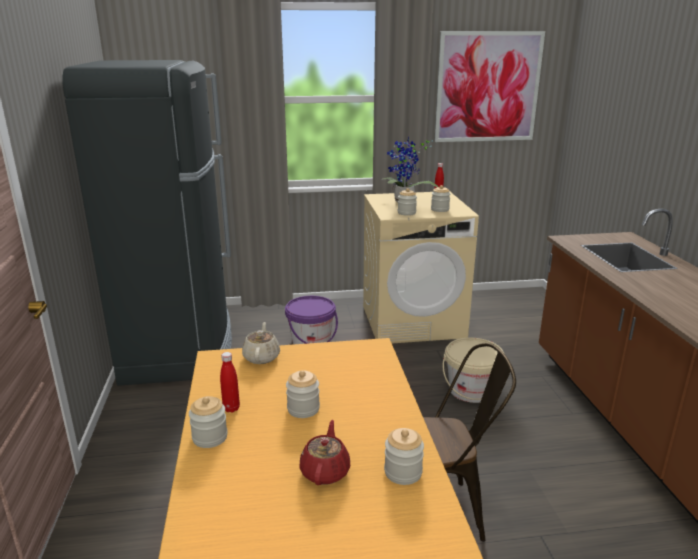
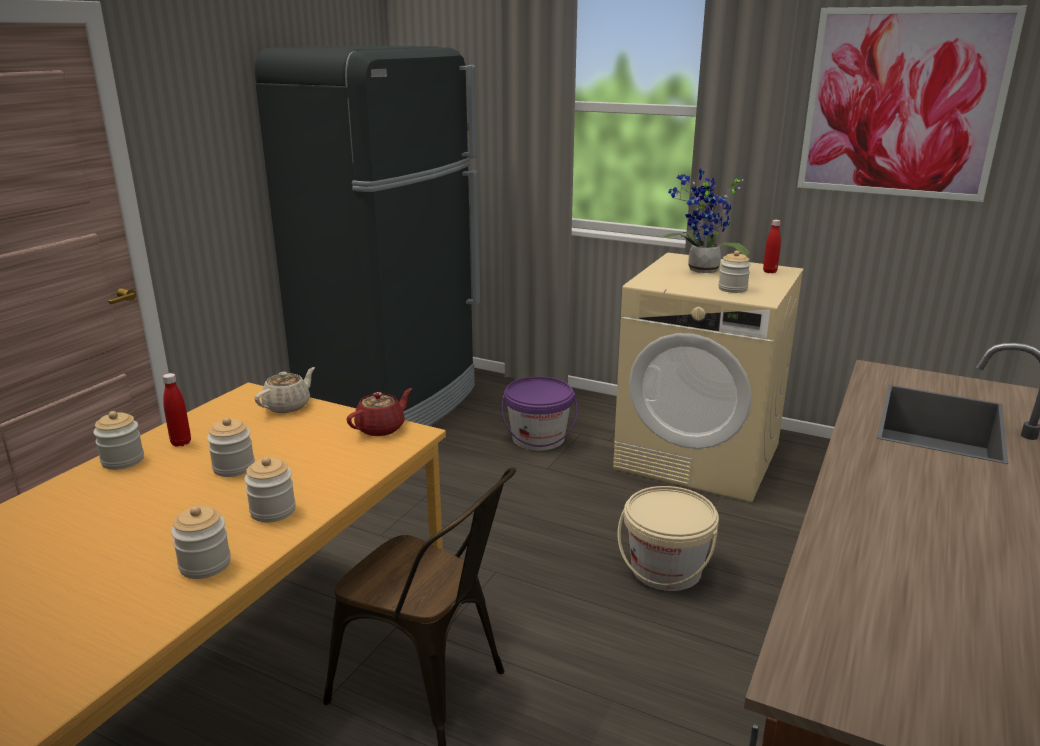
camera: 35 degrees right, 0 degrees up
(325, 471) = (149, 530): red teapot -> red teapot (381, 428)
(406, 213) = (675, 284): jar -> jar (273, 511)

